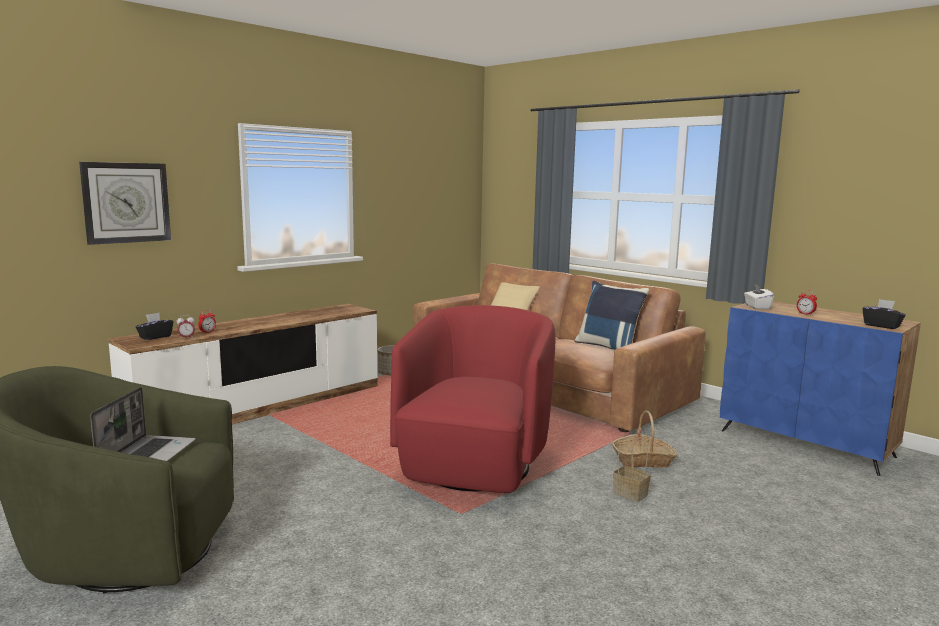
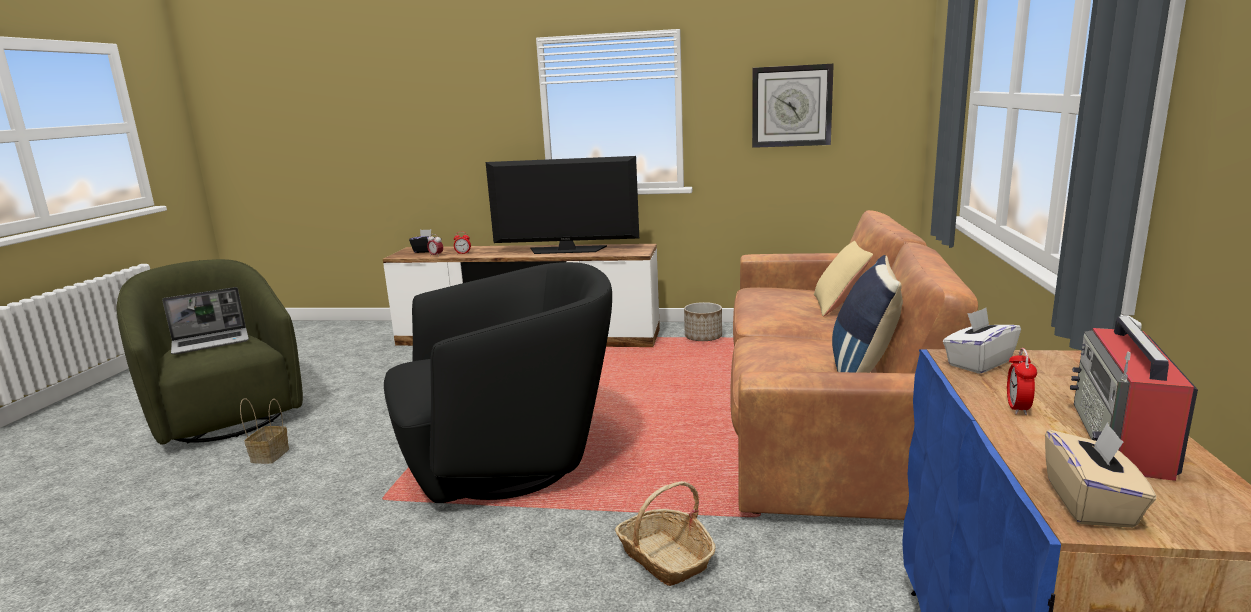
camera: 55 degrees right, 5 degrees up
(126, 202) = (433, 126): wall clock -> wall clock (791, 106)
(297, 316) = (567, 250): none -> television
(475, 465) = (509, 463): red armchair -> black armchair
(629, 493) = (536, 581): basket -> basket (270, 455)
(840, 314) = (1122, 440): none -> radio
(882, 326) = (1091, 504): black tissue box -> beige tissue box

